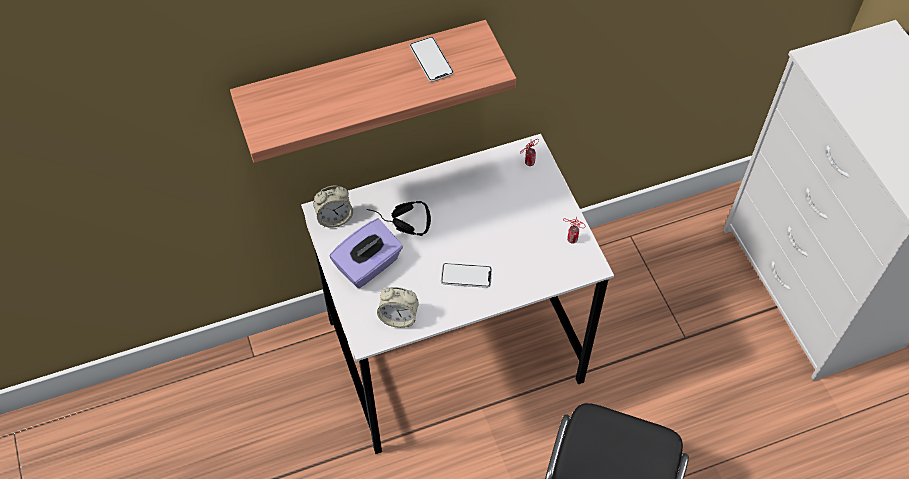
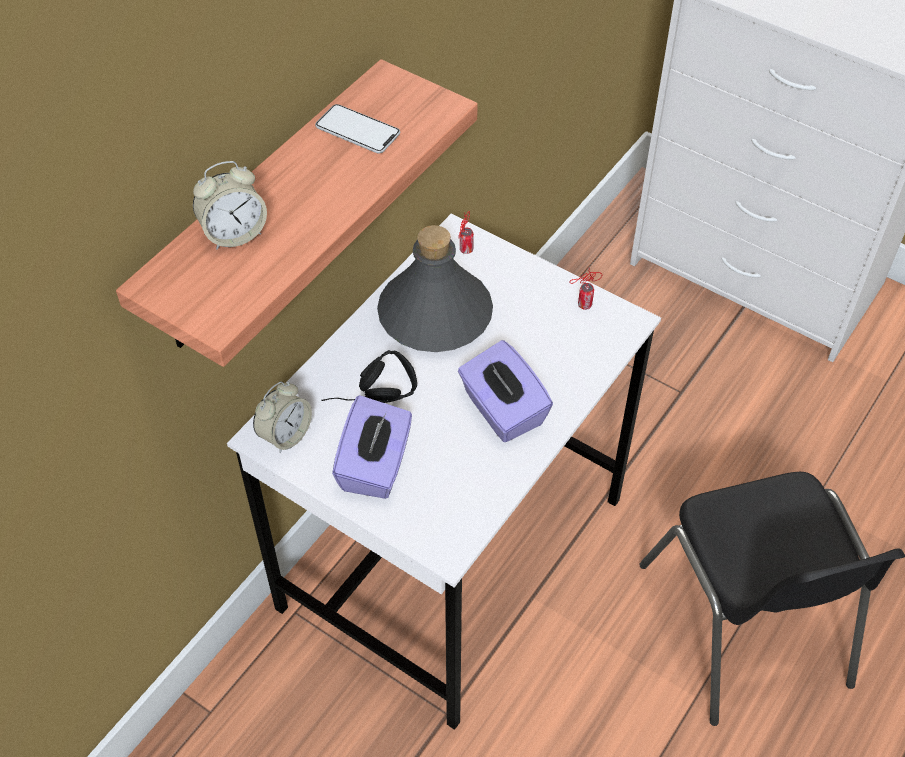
camera: 35 degrees left, 5 degrees down
(398, 317) = (464, 503): alarm clock -> alarm clock (234, 234)
(466, 276) = (502, 410): phone -> purple tissue box
(476, 194) = (435, 314): none -> grey bottle

